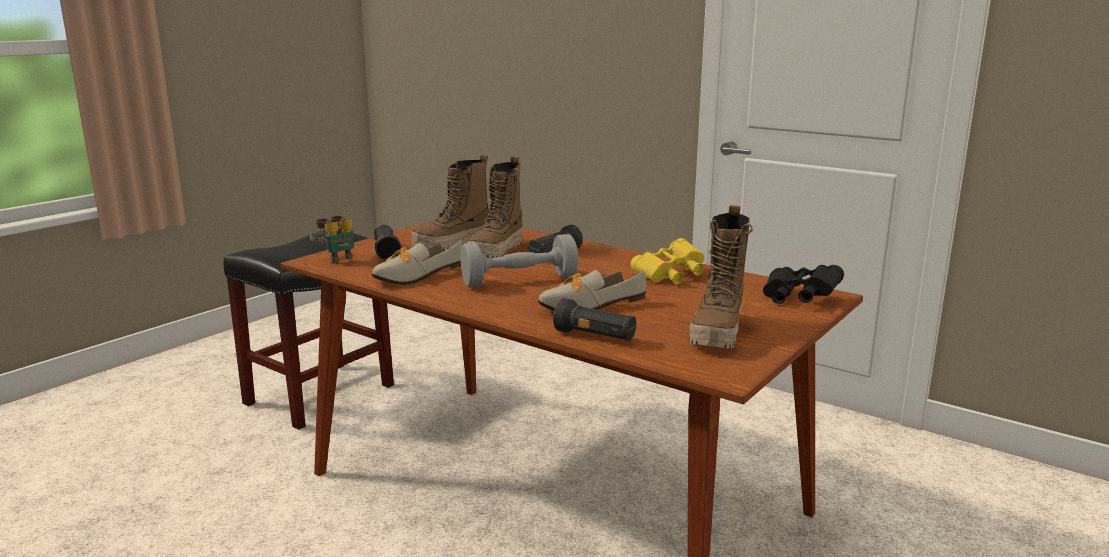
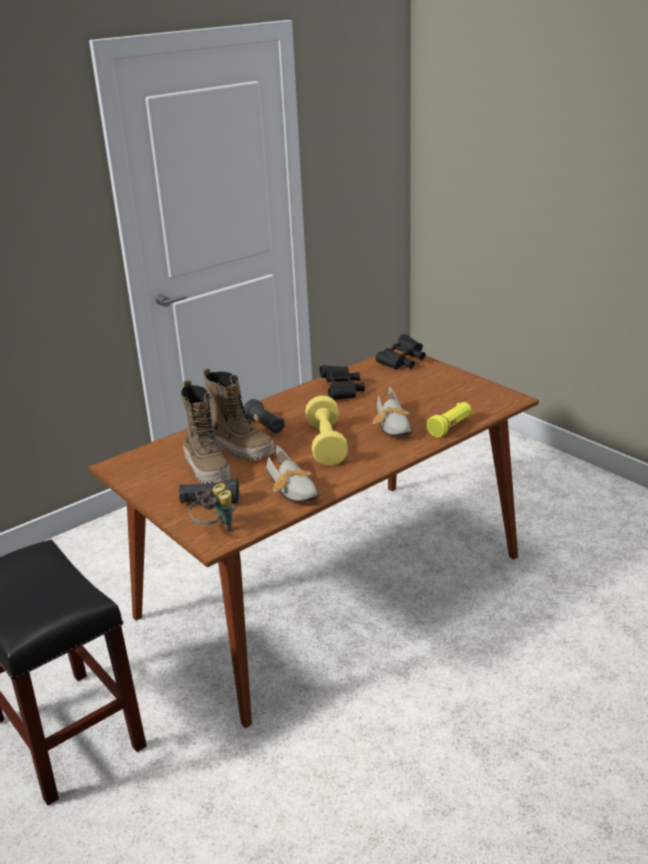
camera: 75 degrees left, 10 degrees up
(519, 280) = (326, 444): grey dumbbell -> yellow dumbbell
(595, 337) = (450, 427): black flashlight -> yellow flashlight
(670, 276) = (342, 391): yellow binoculars -> black binoculars
(717, 333) = (453, 392): boot -> none

